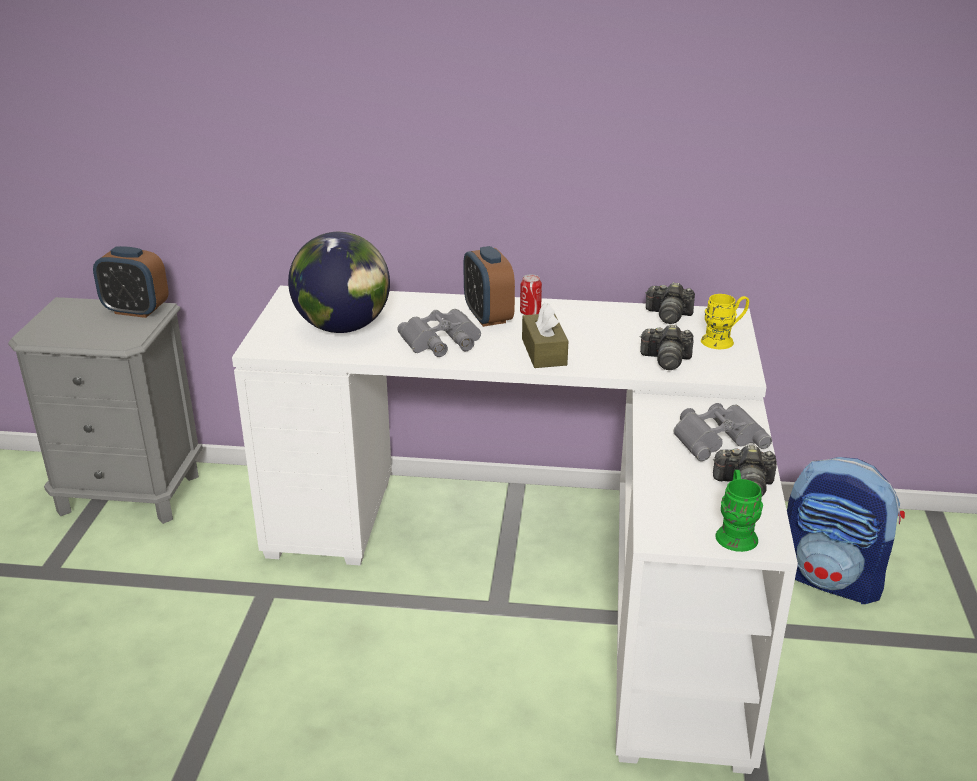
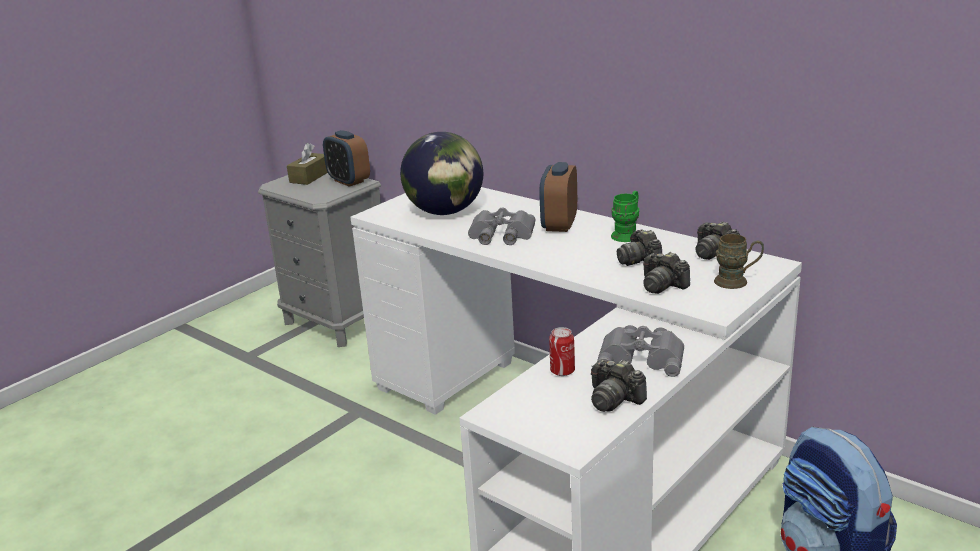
camera: 35 degrees right, 5 degrees down
(530, 313) = (596, 228): can -> can (562, 371)
(544, 352) = (568, 258): brown tissue box -> brown tissue box (310, 177)
(614, 338) = (640, 260): none -> camera
(723, 340) = (737, 282): yellow mug -> brown mug
(735, 532) = (557, 430): green mug -> green mug (628, 234)

